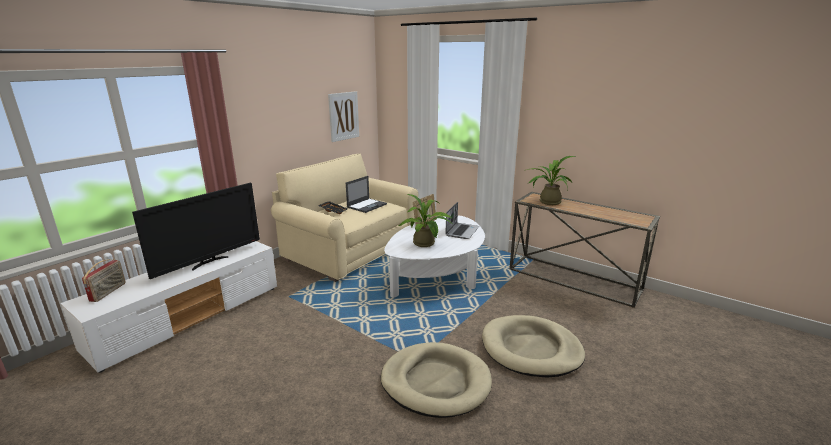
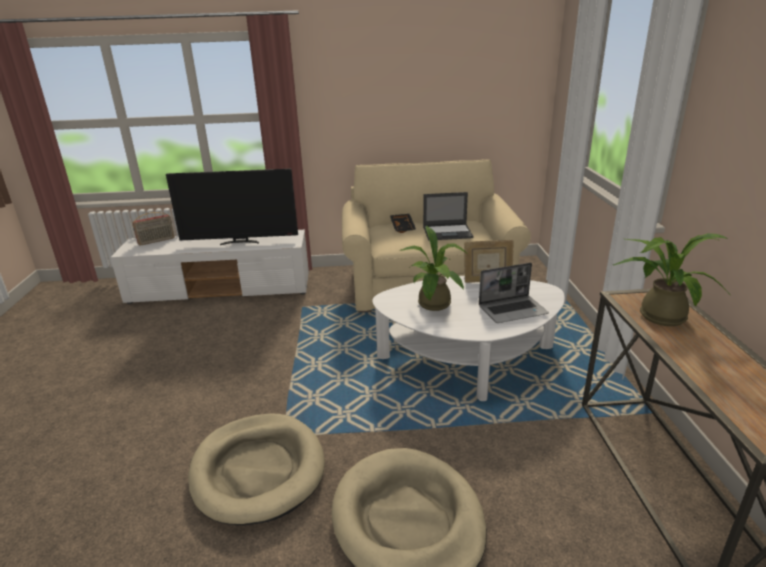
camera: 50 degrees right, 5 degrees up
(343, 116) = (483, 103): picture -> none

